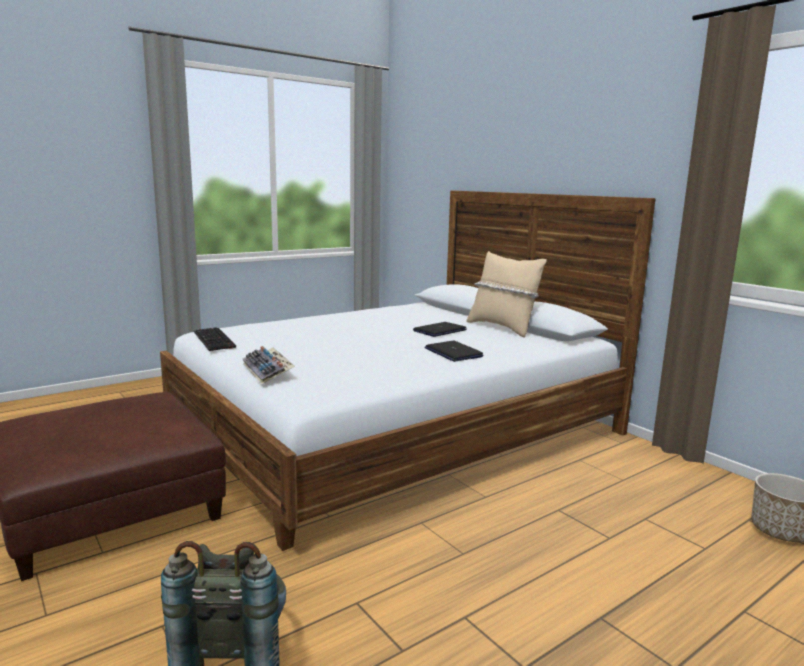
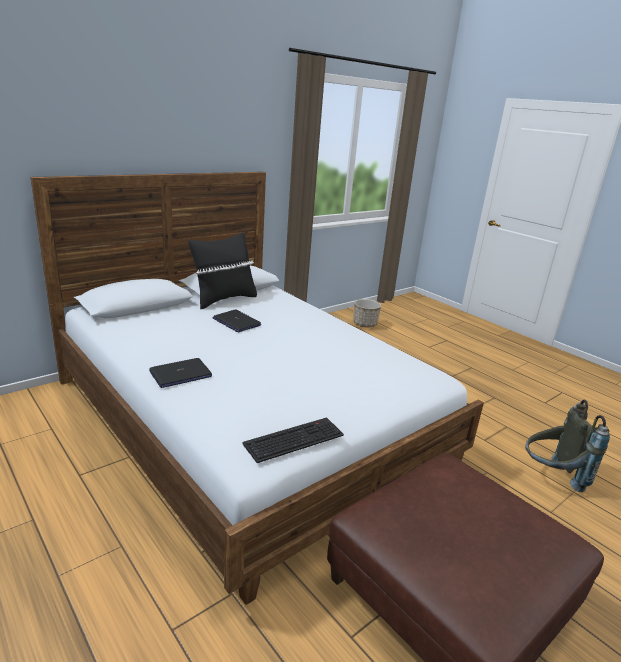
camera: 95 degrees left, 10 degrees up
(268, 371) = (393, 395): keyboard -> none
(453, 352) = (308, 323): laptop -> laptop (180, 374)
(502, 328) = (223, 299): beige pillow -> black pillow

